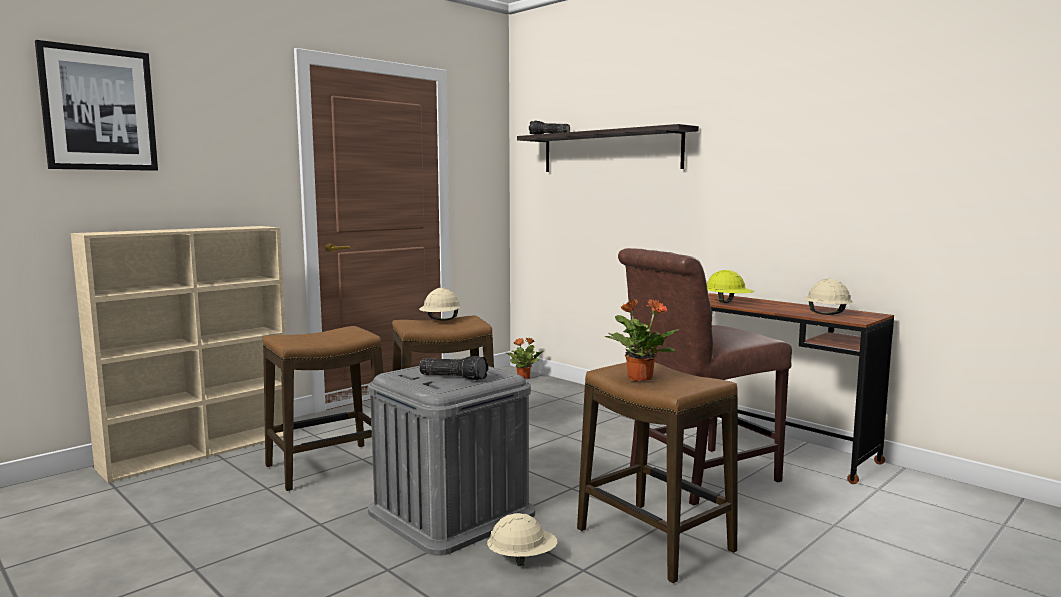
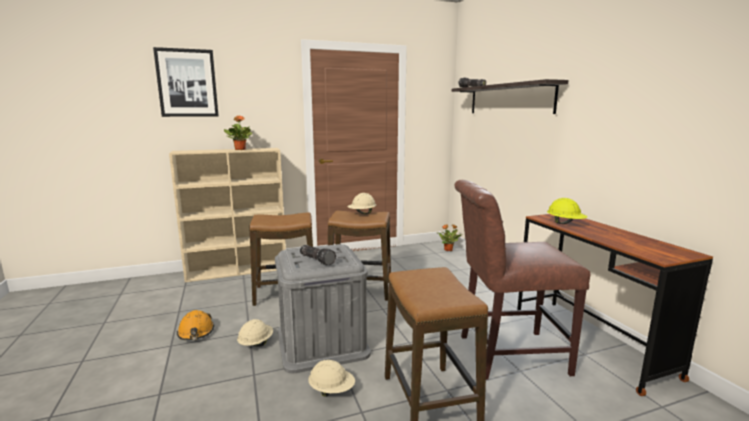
camera: 25 degrees right, 5 degrees up
(222, 543) = (196, 332): none -> orange hard hat
(639, 378) = (417, 285): potted plant -> potted plant (240, 149)
(825, 314) = (639, 246): beige hard hat -> beige hard hat (256, 343)

